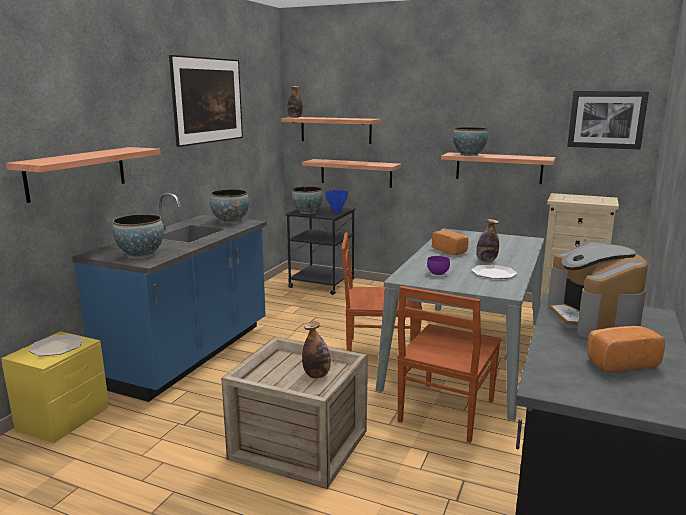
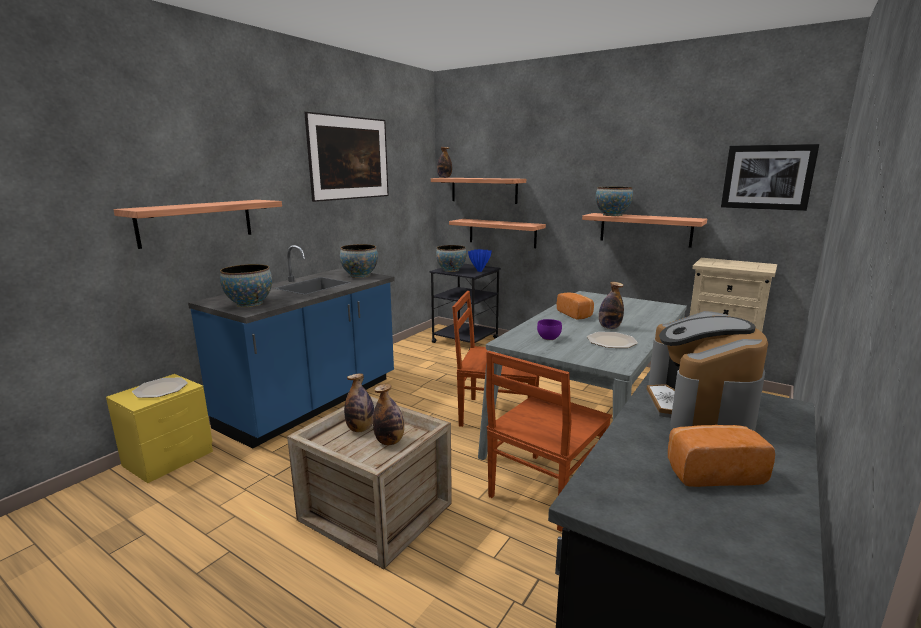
camera: 10 degrees right, 0 degrees up
(283, 367) = (360, 429): none -> bottle

